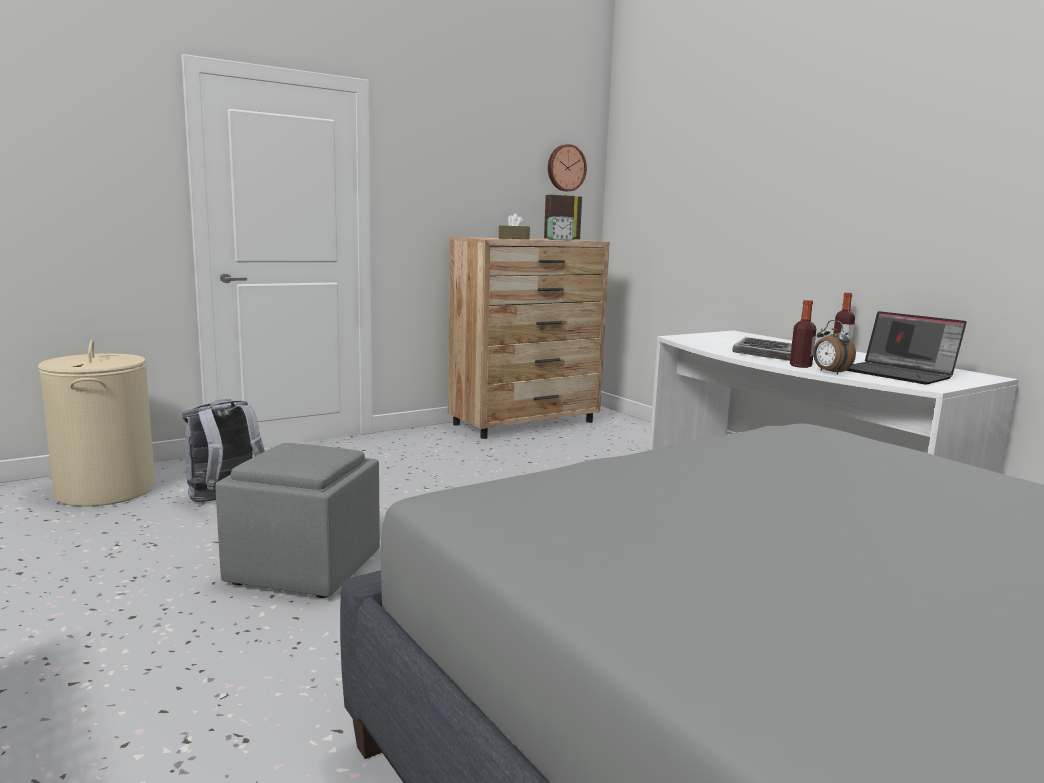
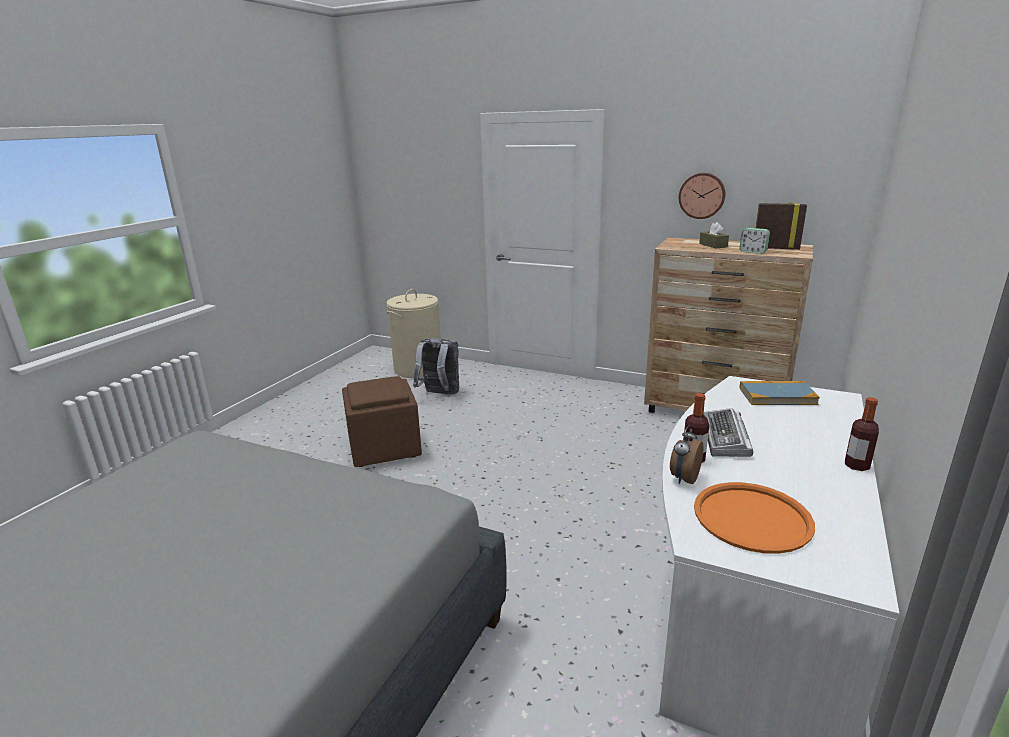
camera: 60 degrees right, 10 degrees up
(302, 568) = (383, 448): grey ottoman -> brown ottoman
(565, 168) = (820, 169): wall clock -> wall clock (702, 195)
(713, 338) = (777, 396): none -> book
(899, 374) = (752, 518): laptop -> orange tray

